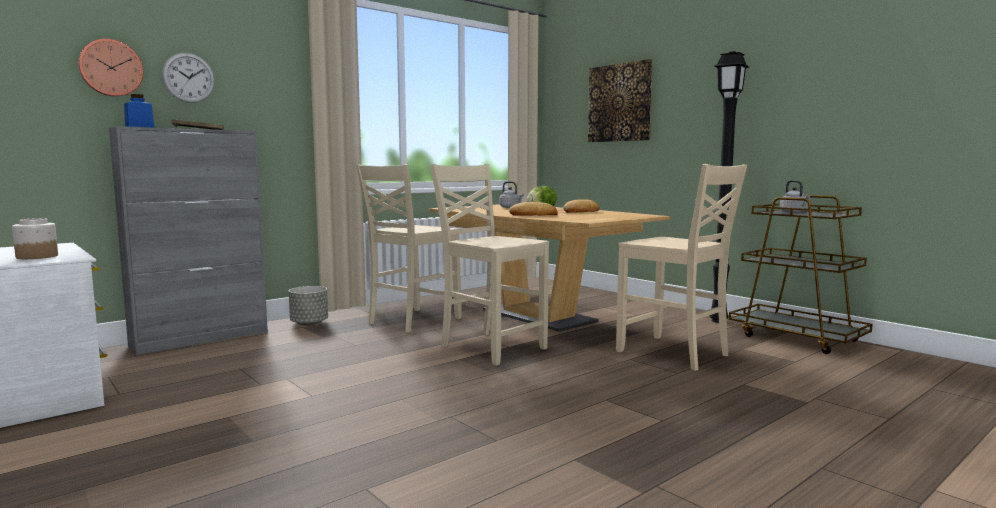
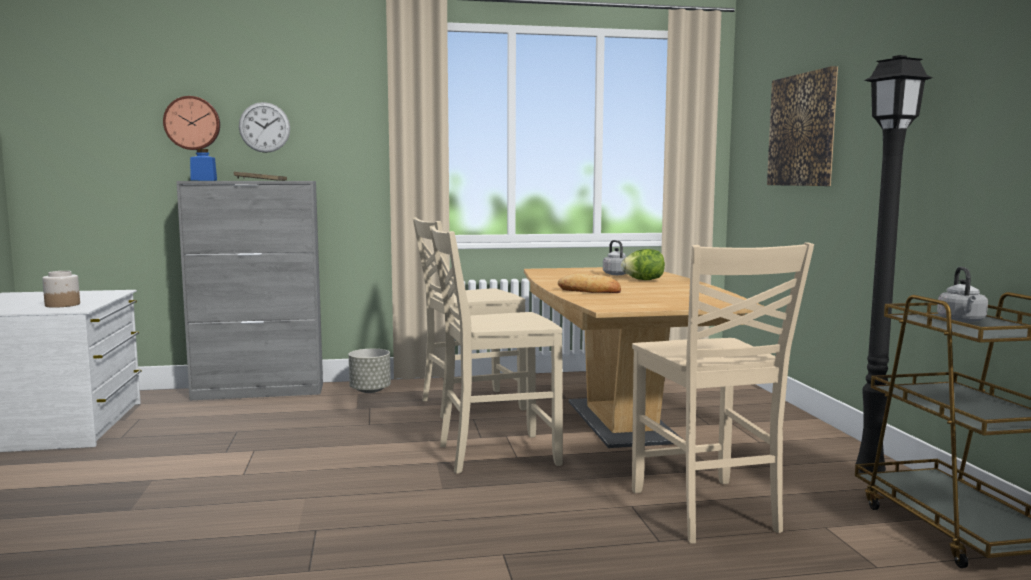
camera: 30 degrees right, 0 degrees up
(491, 347) = (495, 454): beige chair -> beige chair turned 90 degrees counterclockwise
(581, 211) = (676, 288): bread -> none

